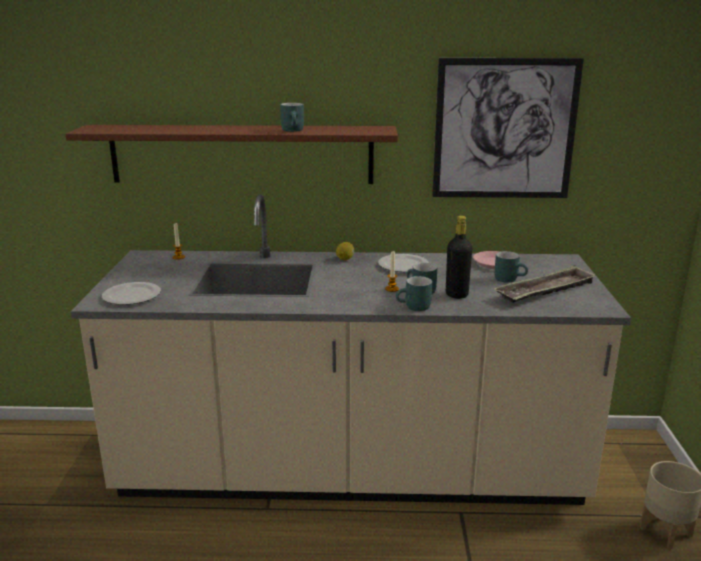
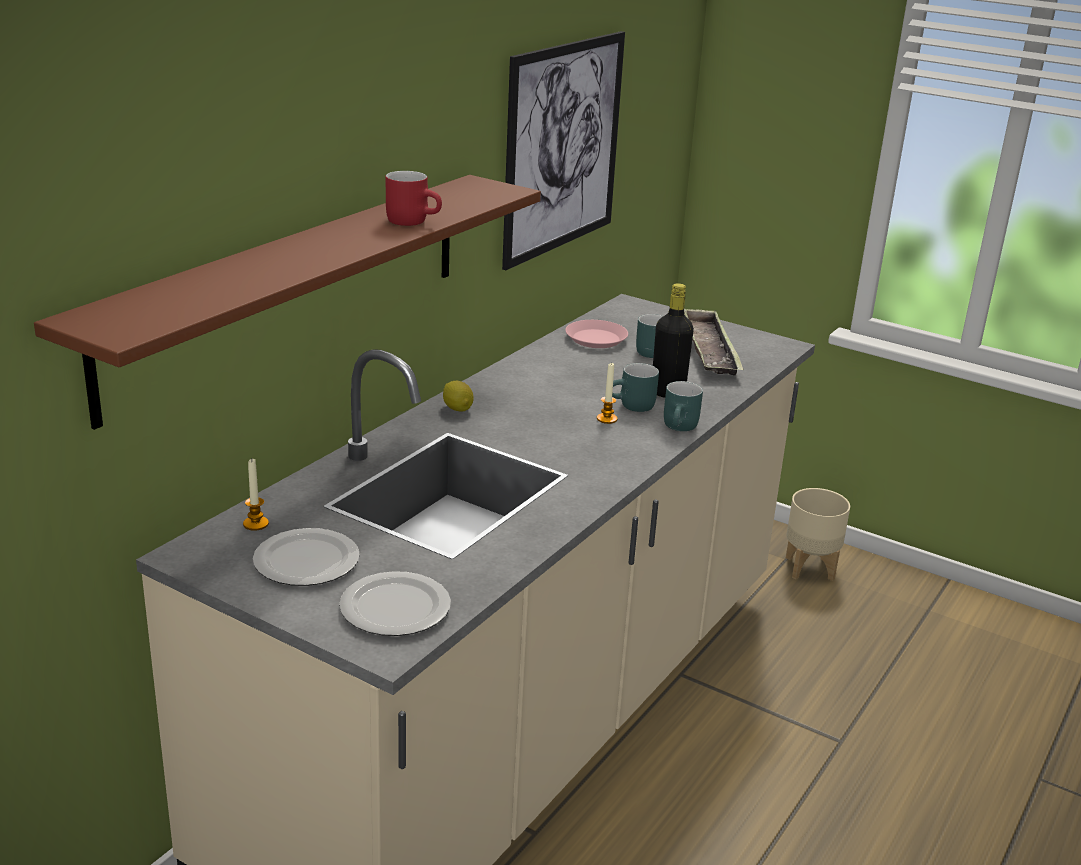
camera: 60 degrees left, 5 degrees up
(294, 130) = (414, 221): turquoise mug -> red mug
(404, 265) = (535, 385): plate -> plate (308, 560)

